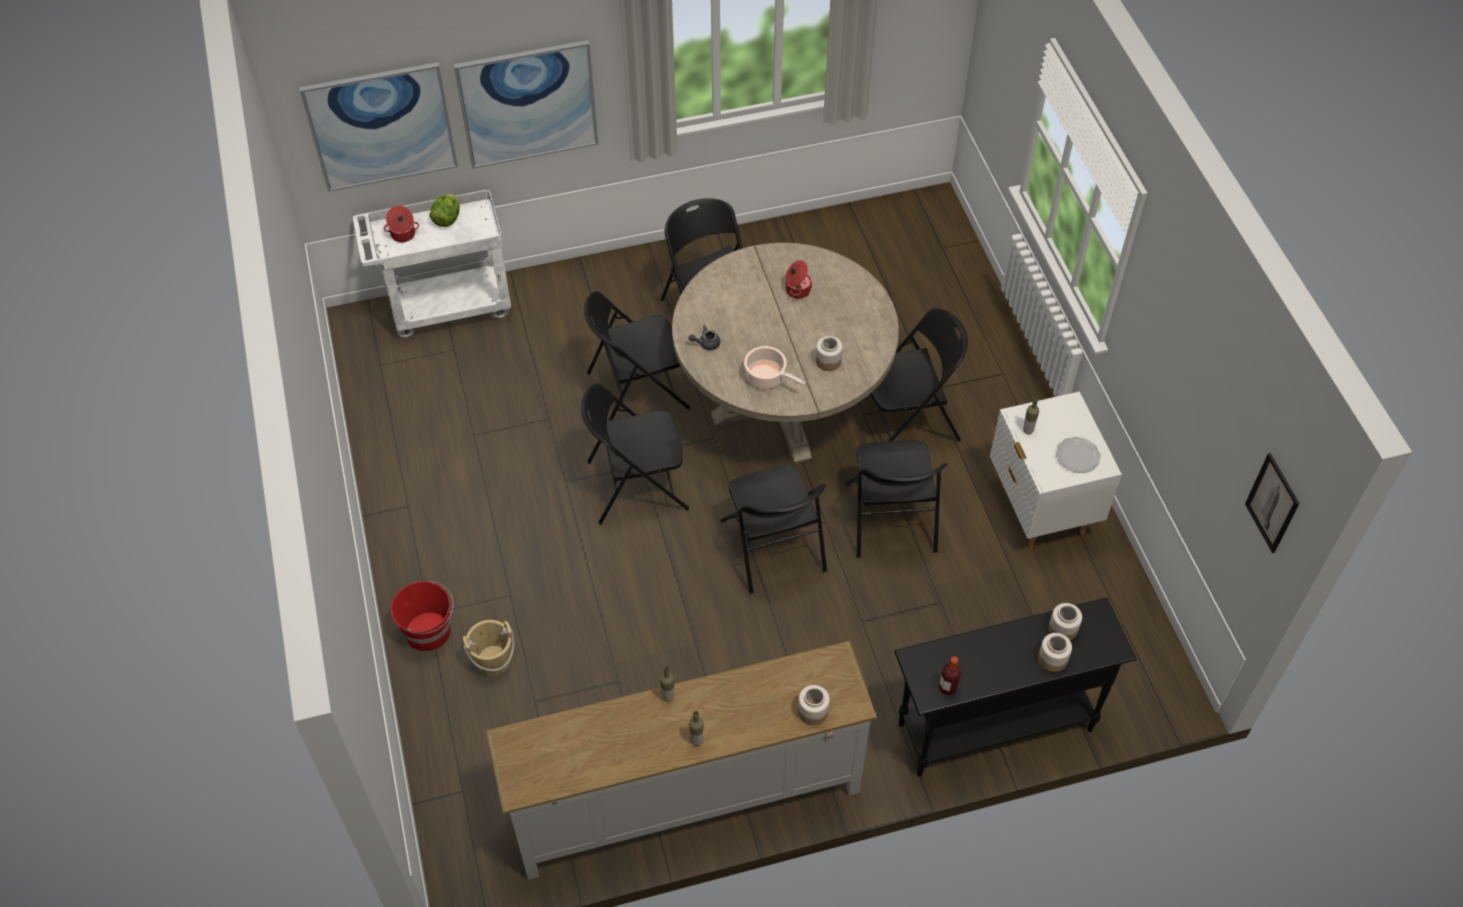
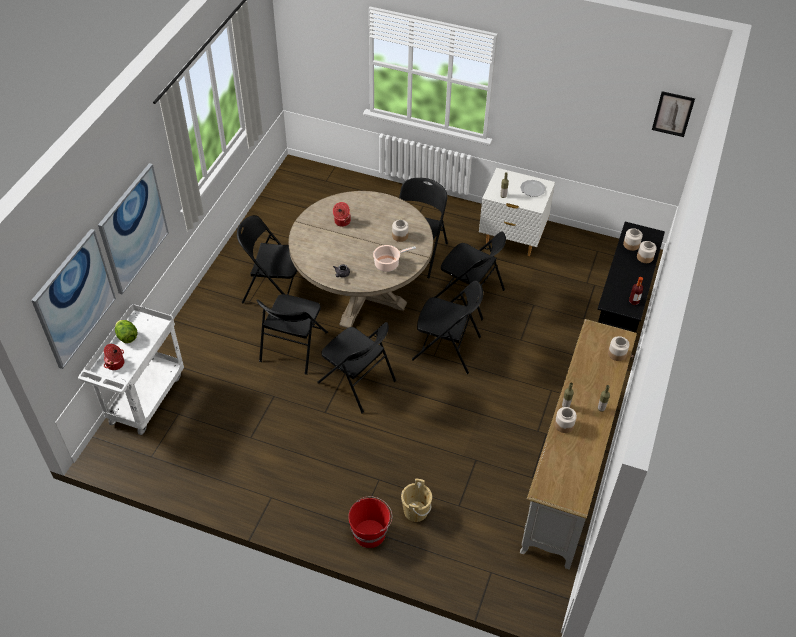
camera: 55 degrees left, 5 degrees down
(634, 711) = (564, 425): none -> jar
(637, 485) = (356, 382): black chair -> black chair turned 75 degrees counterclockwise

